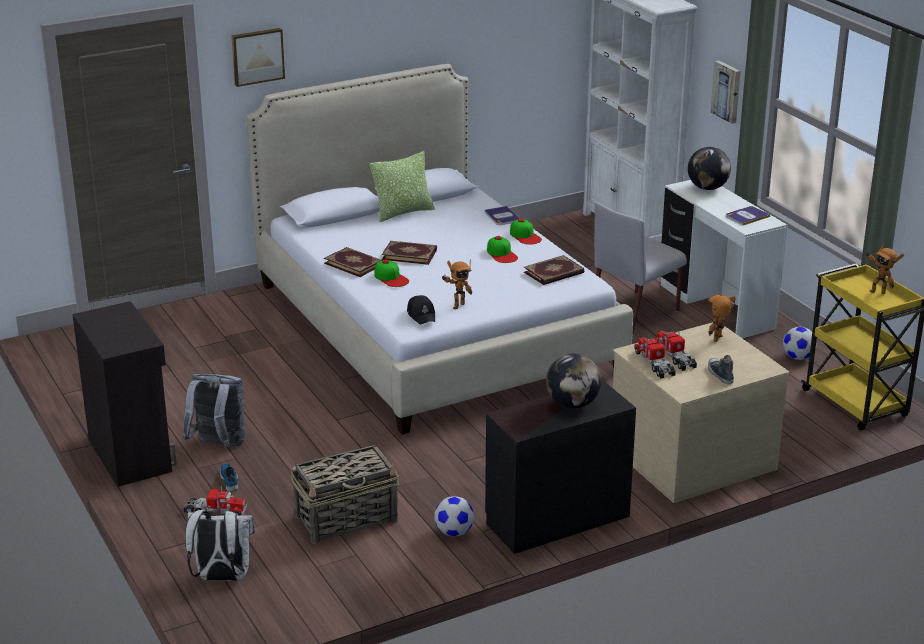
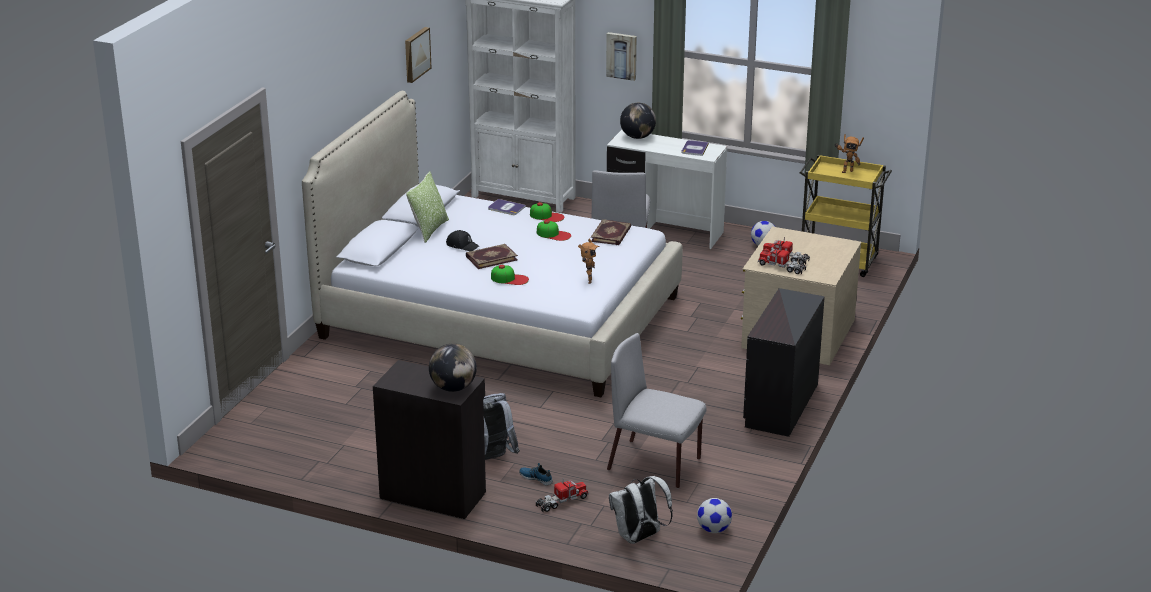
camera: 40 degrees left, 0 degrees up
(257, 56) = (300, 123): picture -> picture (416, 54)
(347, 518) = (655, 464): basket -> grey chair
(354, 264) = (463, 279): book -> none
(422, 315) = (577, 295): black cap -> black cap (462, 245)
(454, 532) = (734, 441): football -> football (713, 530)
(572, 404) = (787, 309): globe -> globe (453, 388)
(720, 339) = (793, 237): toy robot -> none
(720, 374) = (828, 259): shoe -> none

